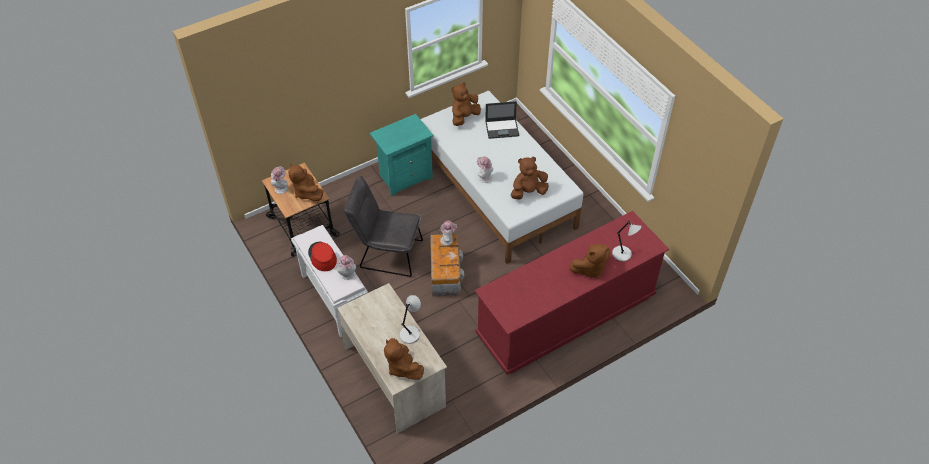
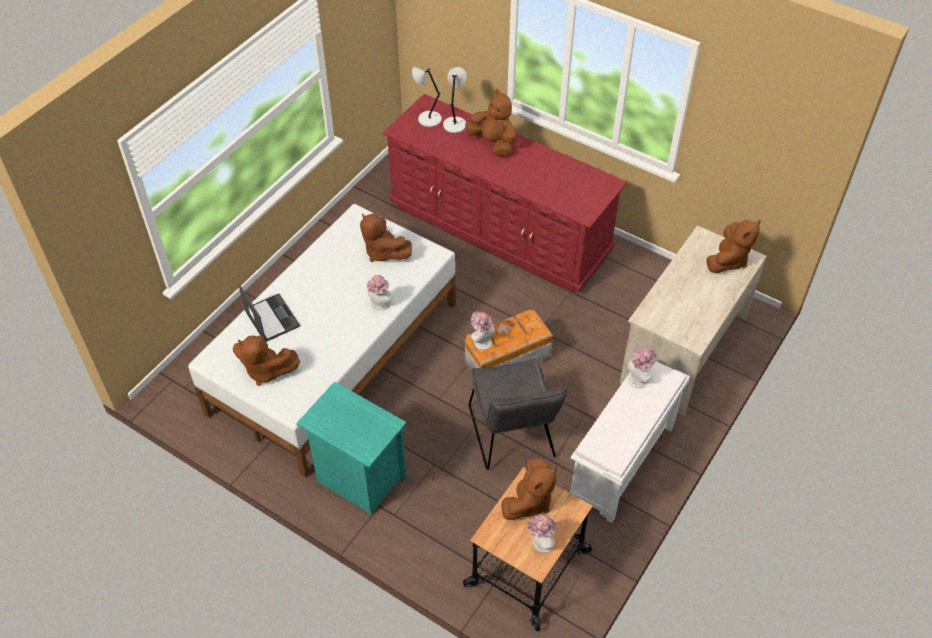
camera: 115 degrees left, 0 degrees up
(322, 257) = (630, 421): red hat -> none
(410, 334) = (682, 270): grey table lamp -> grey table lamp (428, 119)

